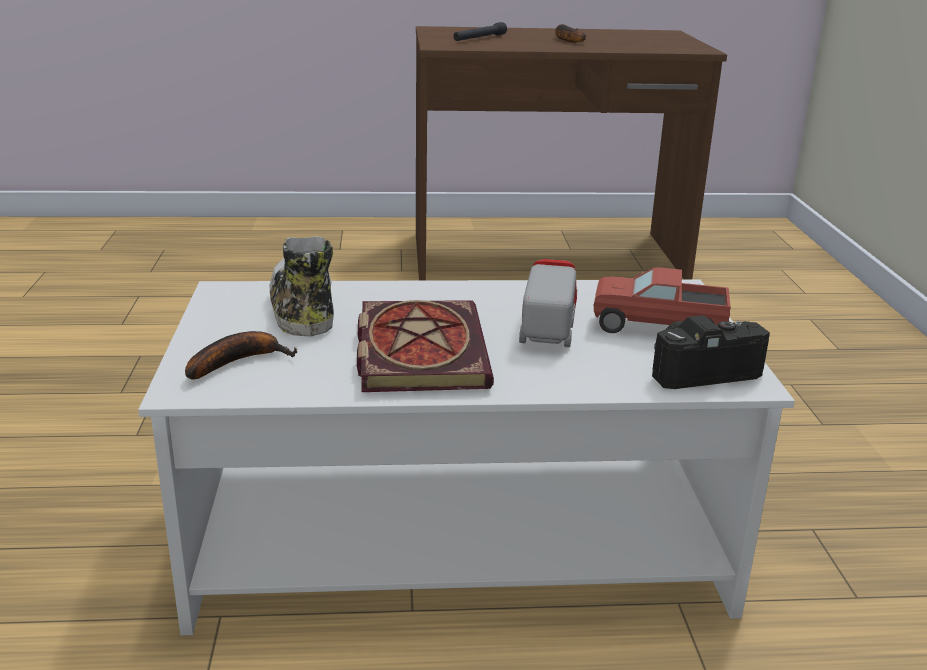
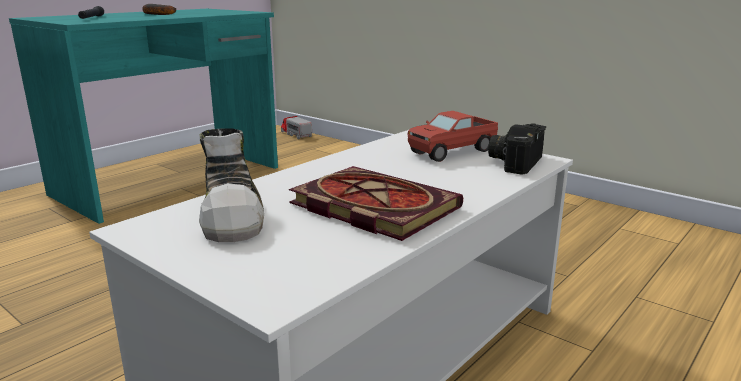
camera: 45 degrees left, 5 degrees down
(238, 362) = (269, 264): banana -> none
(302, 310) = (234, 216): shoe -> shoe turned 135 degrees counterclockwise
(547, 257) = (172, 181): brown desk -> turquoise desk
(549, 321) = (399, 167): toy truck -> toy truck (295, 134)

